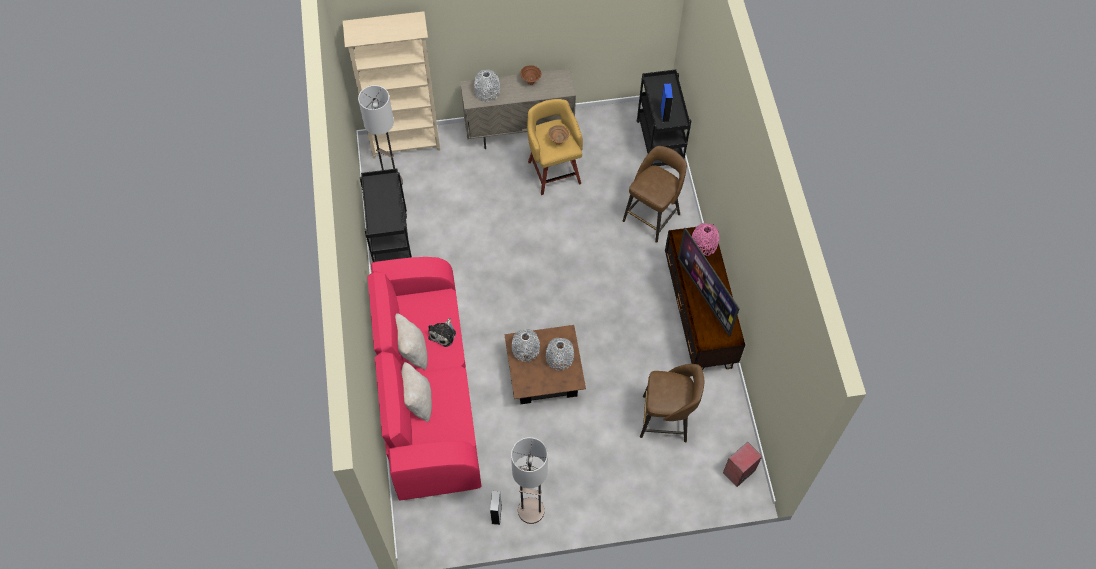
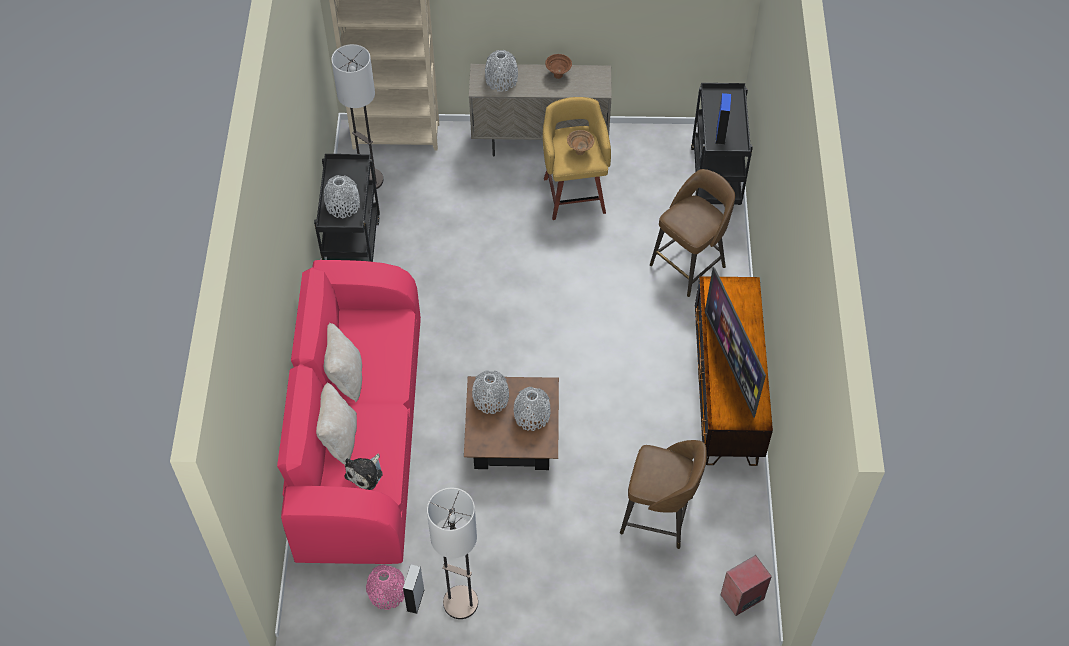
camera: 10 degrees right, 5 degrees down
(383, 213) = (343, 205): none -> grey vase
(443, 334) = (388, 362): plush toy -> plush toy (365, 474)
(703, 245) = (742, 300): pink vase -> pink vase (387, 592)

